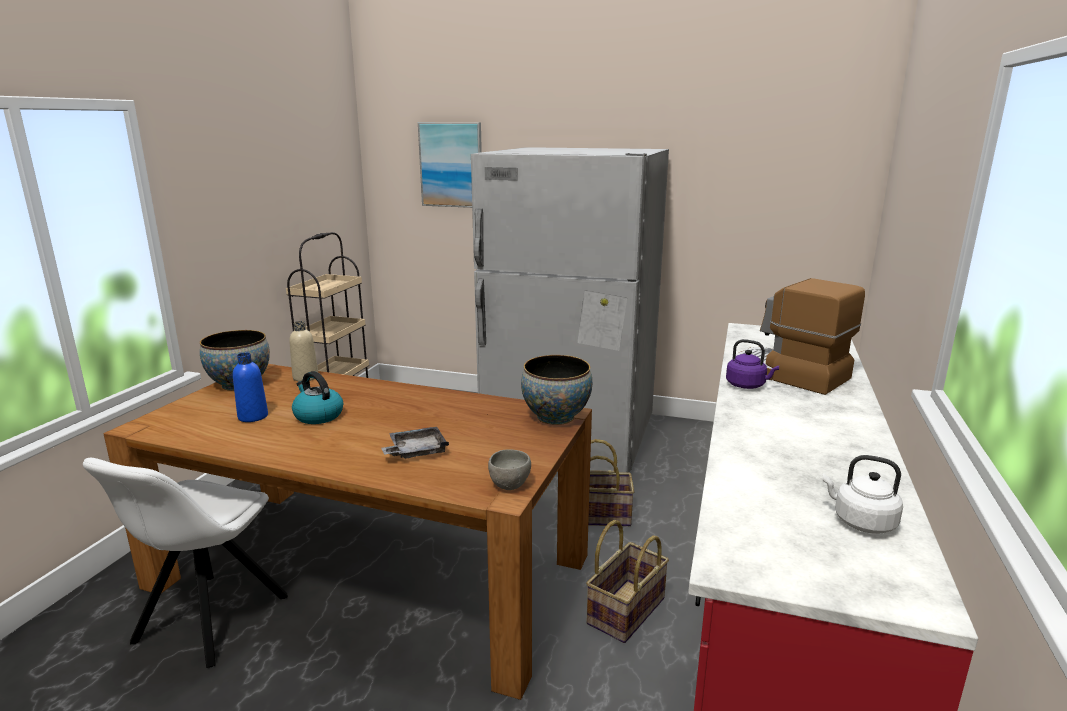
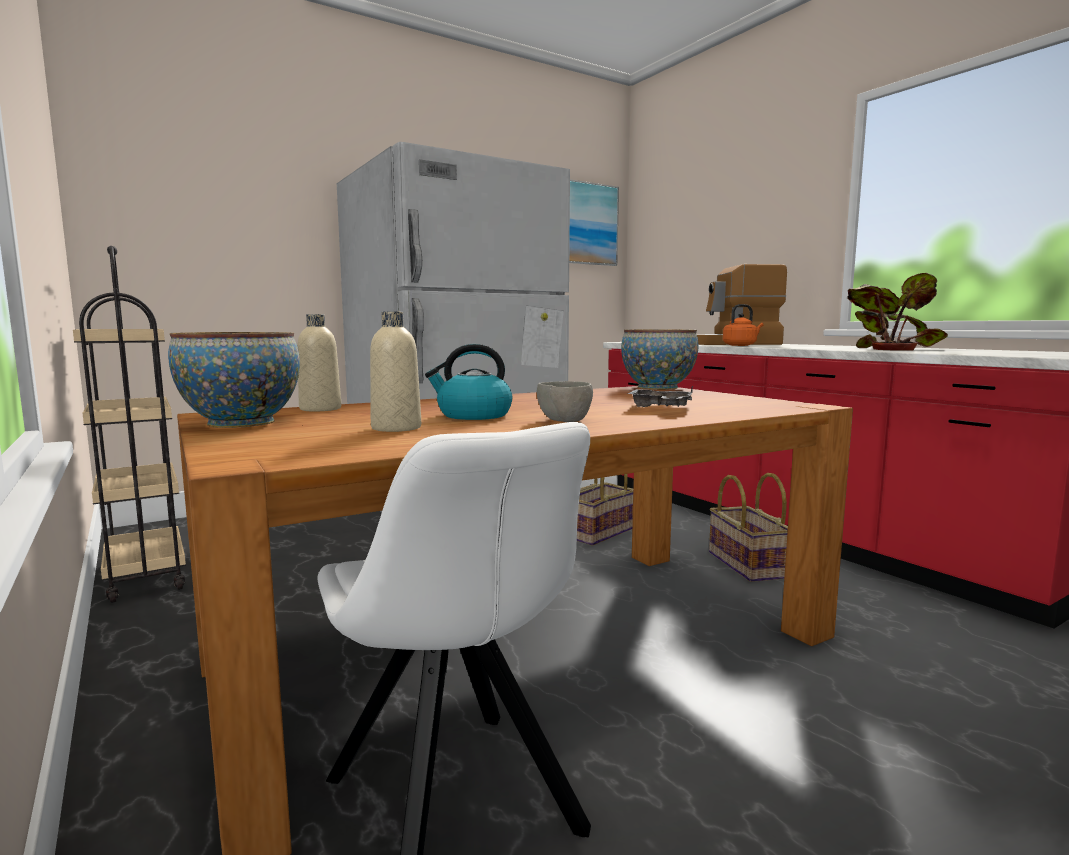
camera: 50 degrees left, 10 degrees down
(253, 416) = (396, 428): blue bottle -> beige bottle
(451, 165) = (228, 197): picture -> picture (590, 224)
(508, 484) = (784, 403): grey bowl -> grey bowl (563, 420)
(747, 385) = (741, 345): purple kettle -> orange kettle
(794, 460) = (888, 349): none -> potted plant
(860, 522) = (993, 350): white kettle -> none

